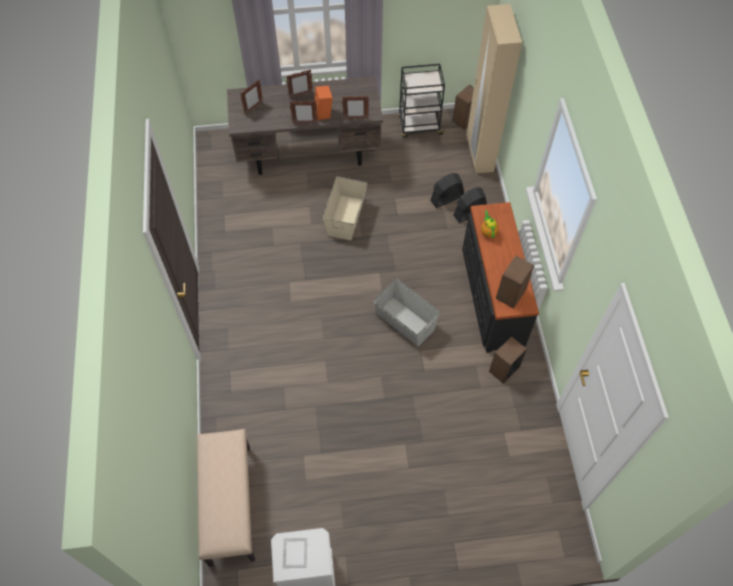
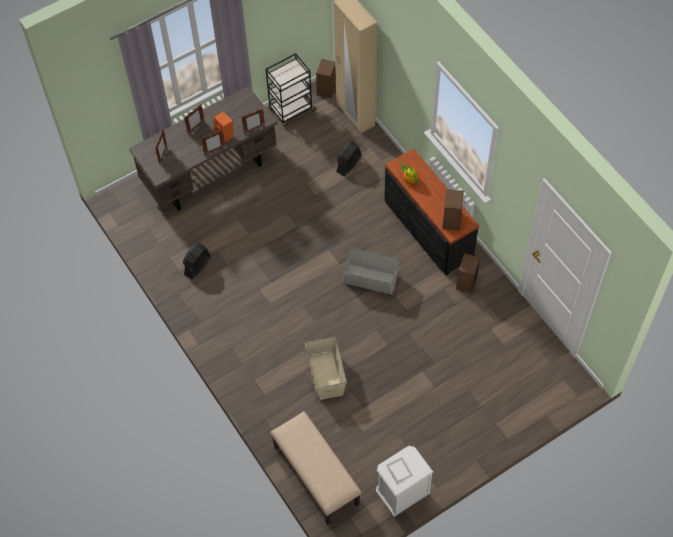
camera: 25 degrees left, 0 degrees up
(346, 217) = (275, 215): beige storage box -> beige storage box (326, 374)
(469, 212) = (373, 168): black fan -> black fan (197, 265)

